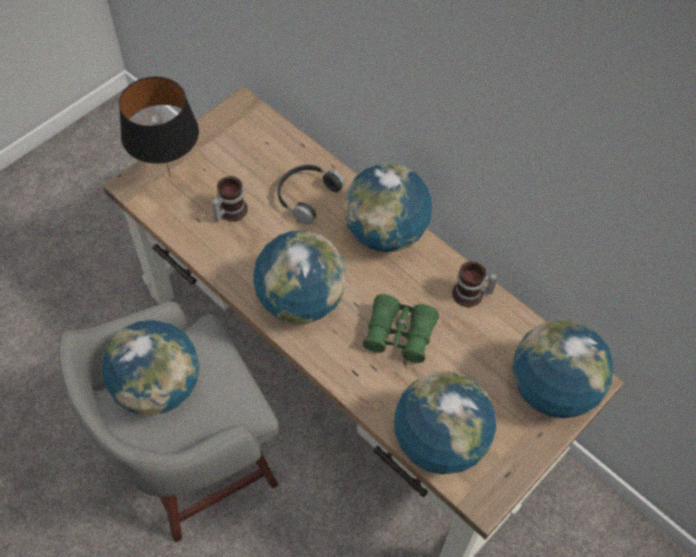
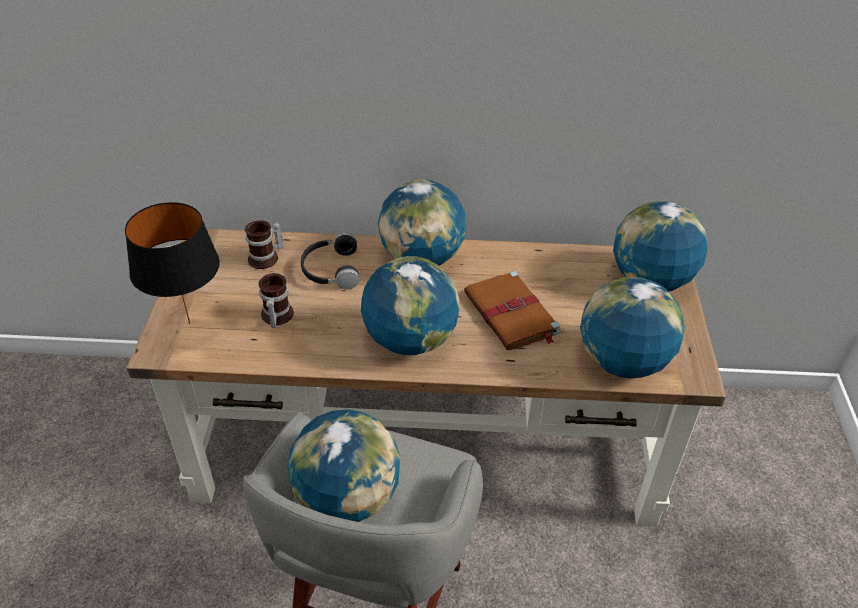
camera: 40 degrees left, 15 degrees down
(399, 334) = (511, 314): green binoculars -> brown book
(471, 295) = (530, 259): mug -> mug (266, 258)

